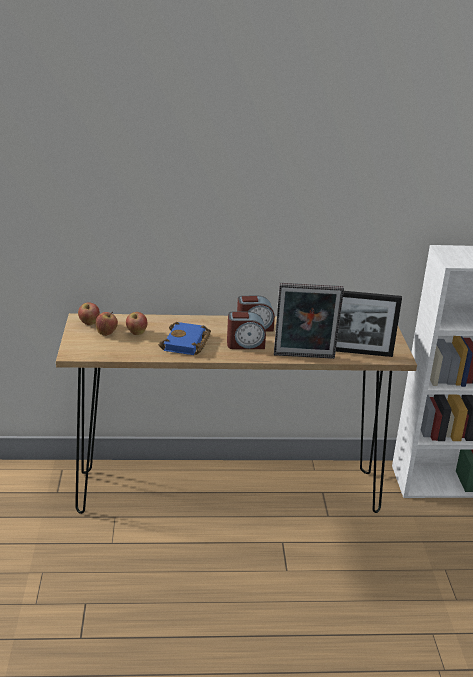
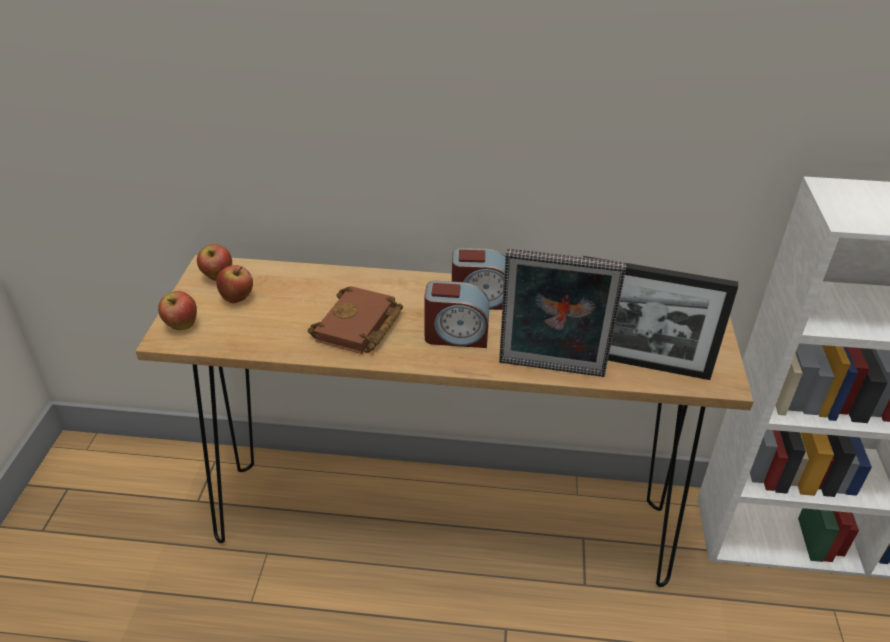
camera: 10 degrees right, 10 degrees up
(136, 333) = (285, 301): apple -> apple (181, 326)
(186, 343) = (359, 328): blue book -> brown book

